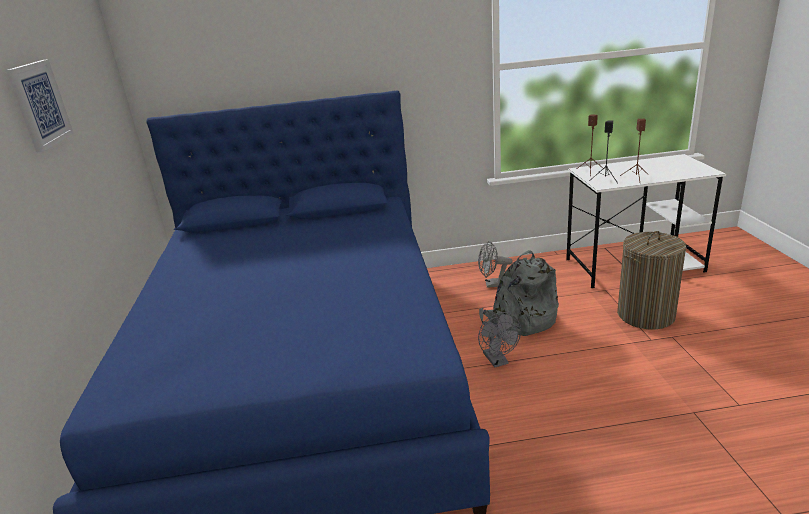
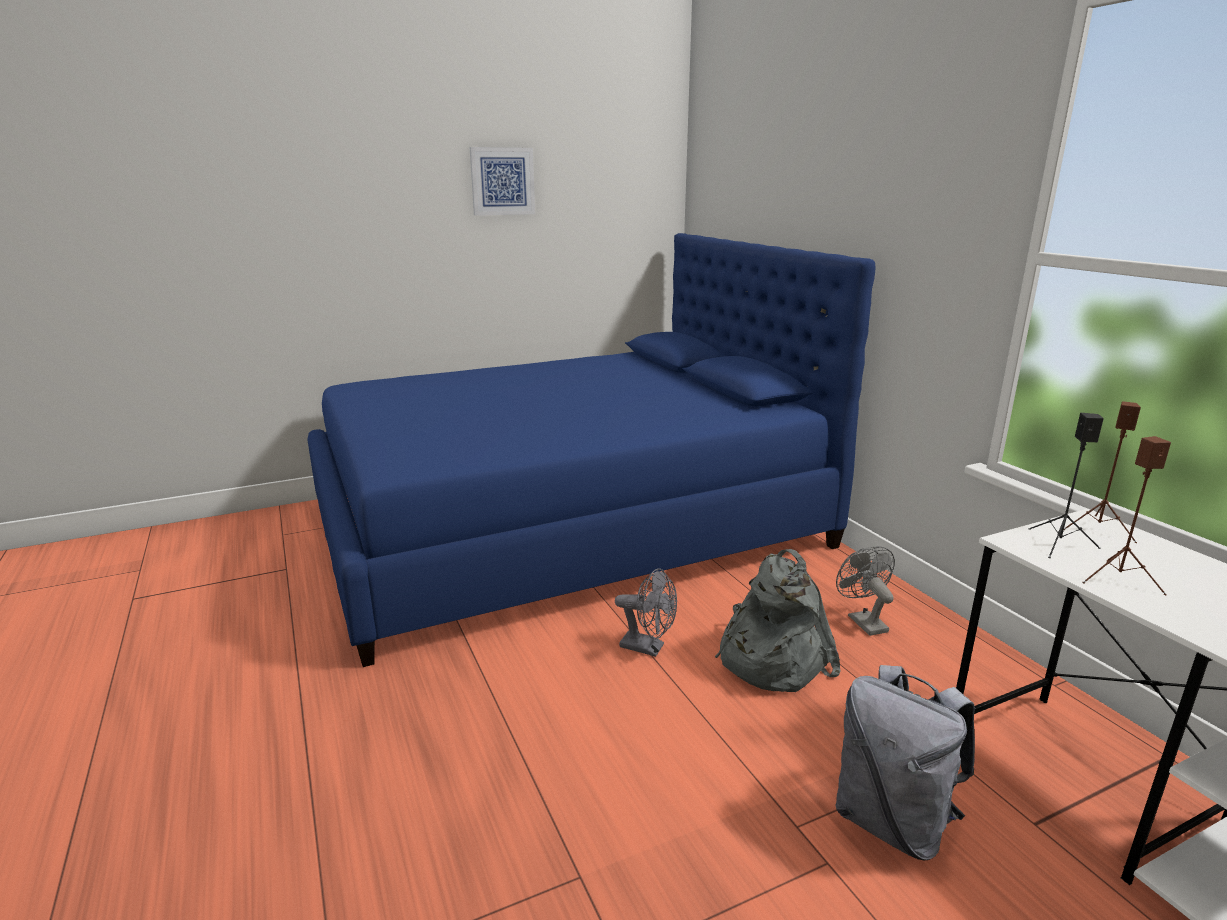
camera: 70 degrees right, 5 degrees down
(498, 361) = (648, 647): grey fan -> grey fan turned 120 degrees counterclockwise
(645, 315) = (892, 822): laundry basket -> grey backpack

